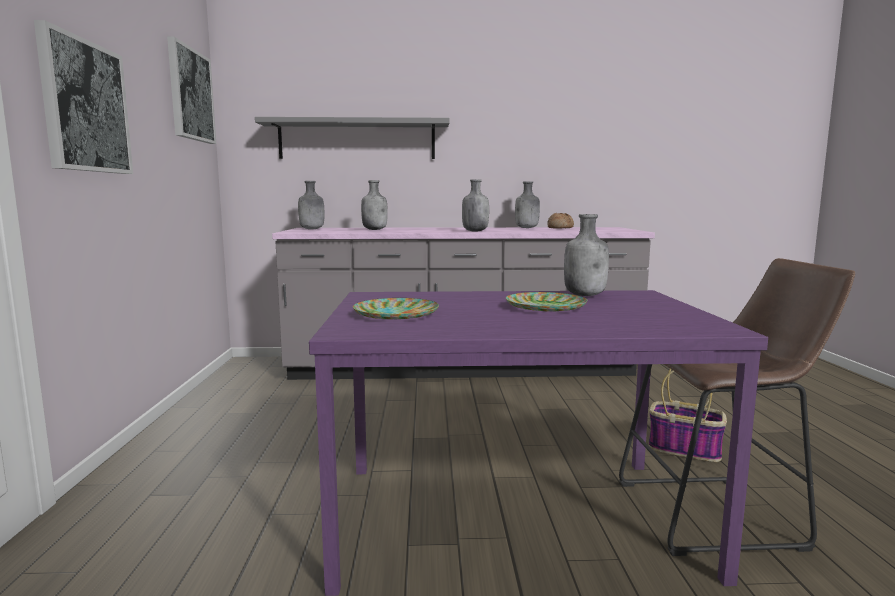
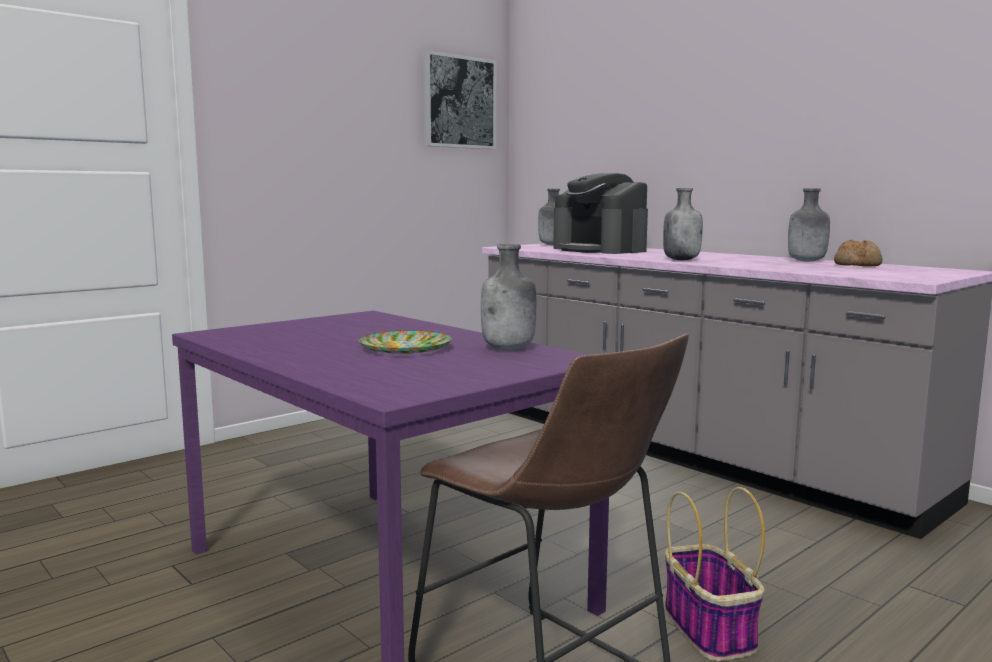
camera: 50 degrees right, 0 degrees up
(85, 107) = (289, 134): picture -> none
(357, 140) = (627, 136): grey shelf -> none
(375, 229) = (600, 250): grey bottle -> coffee machine
(395, 314) = (291, 330): plate -> none

